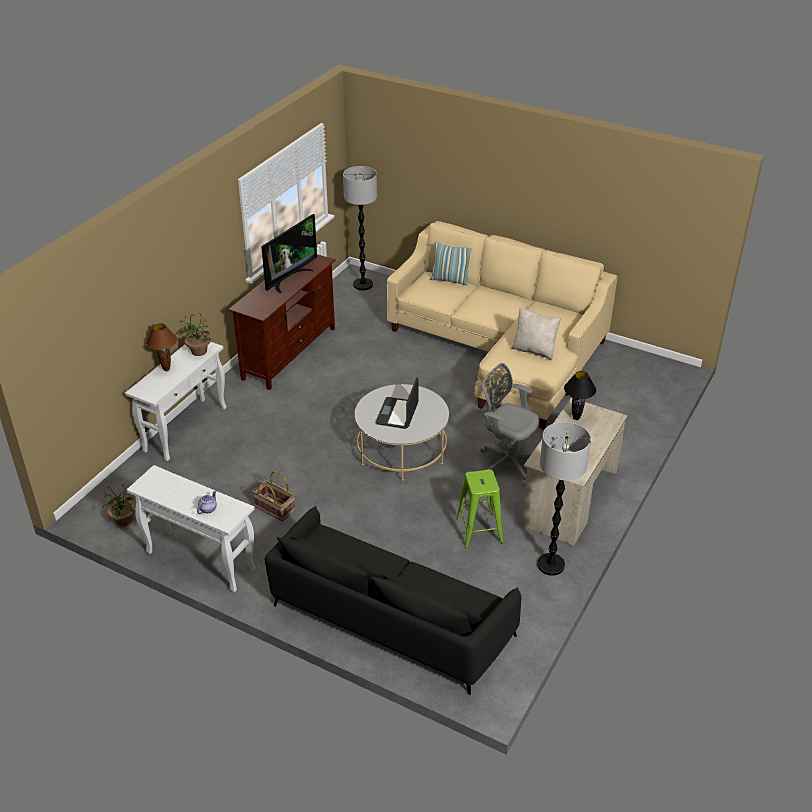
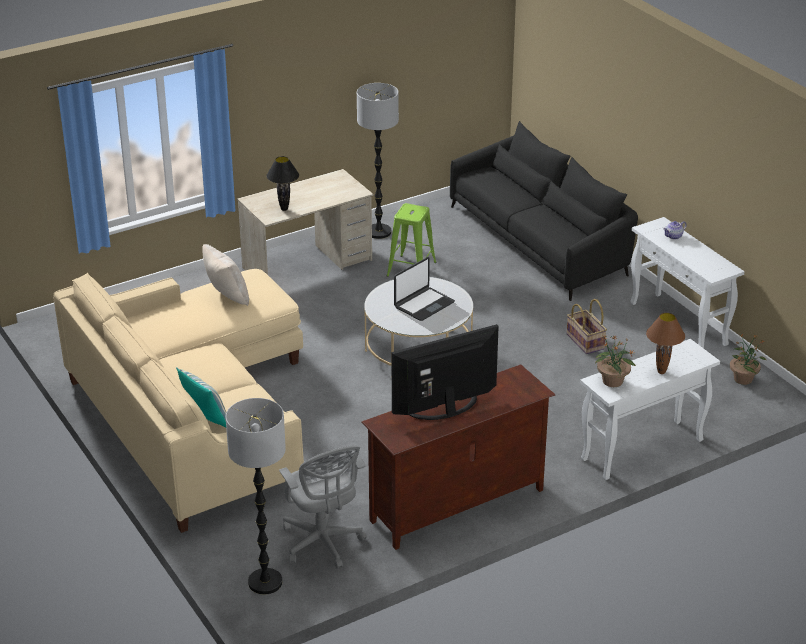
camera: 150 degrees left, 5 degrees down
(507, 462) = (327, 307): grey office chair -> grey office chair (323, 543)

